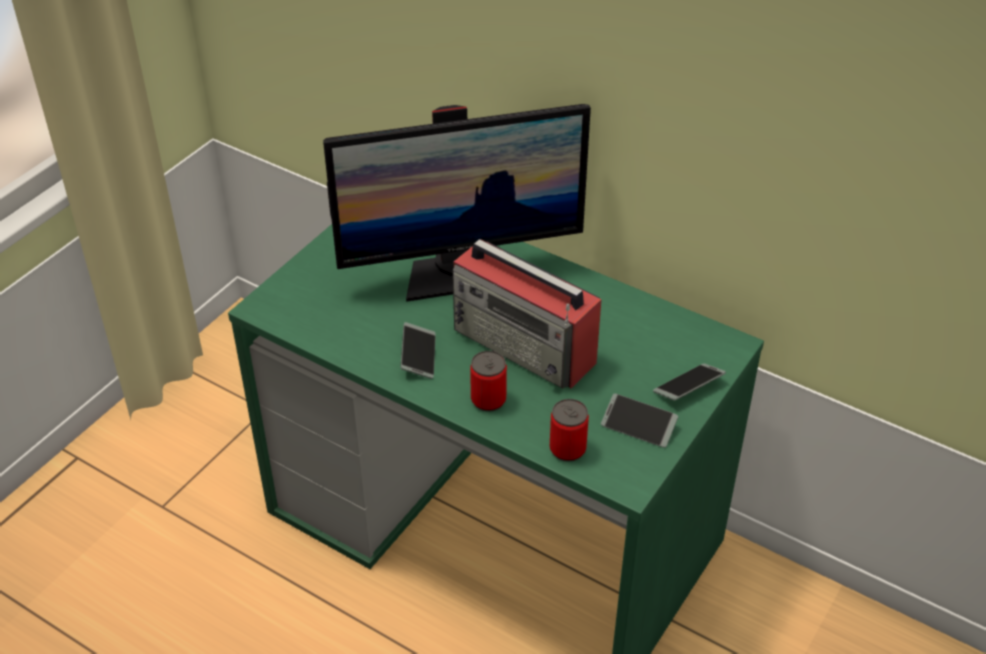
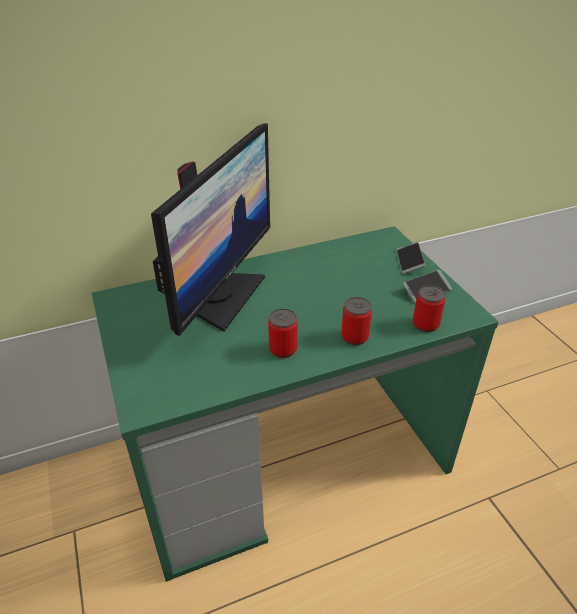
camera: 55 degrees left, 5 degrees down
(418, 355) = (283, 349): phone -> can
(525, 346) = (320, 301): radio -> none

